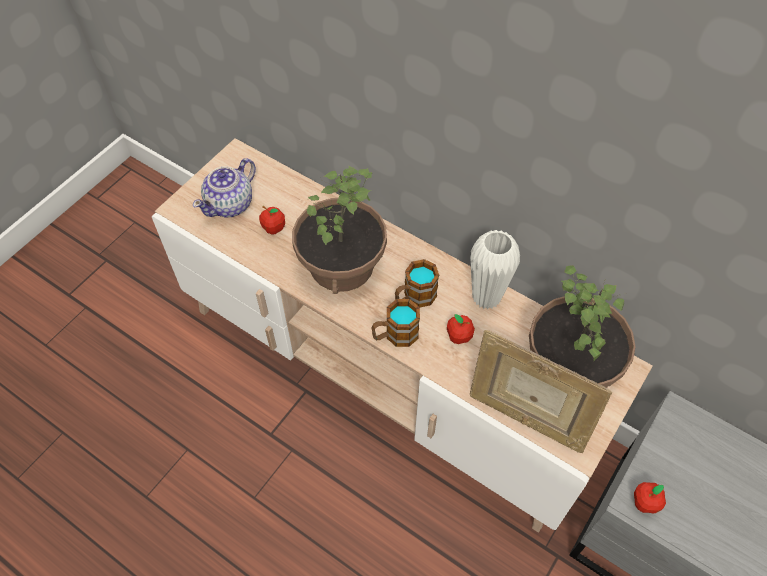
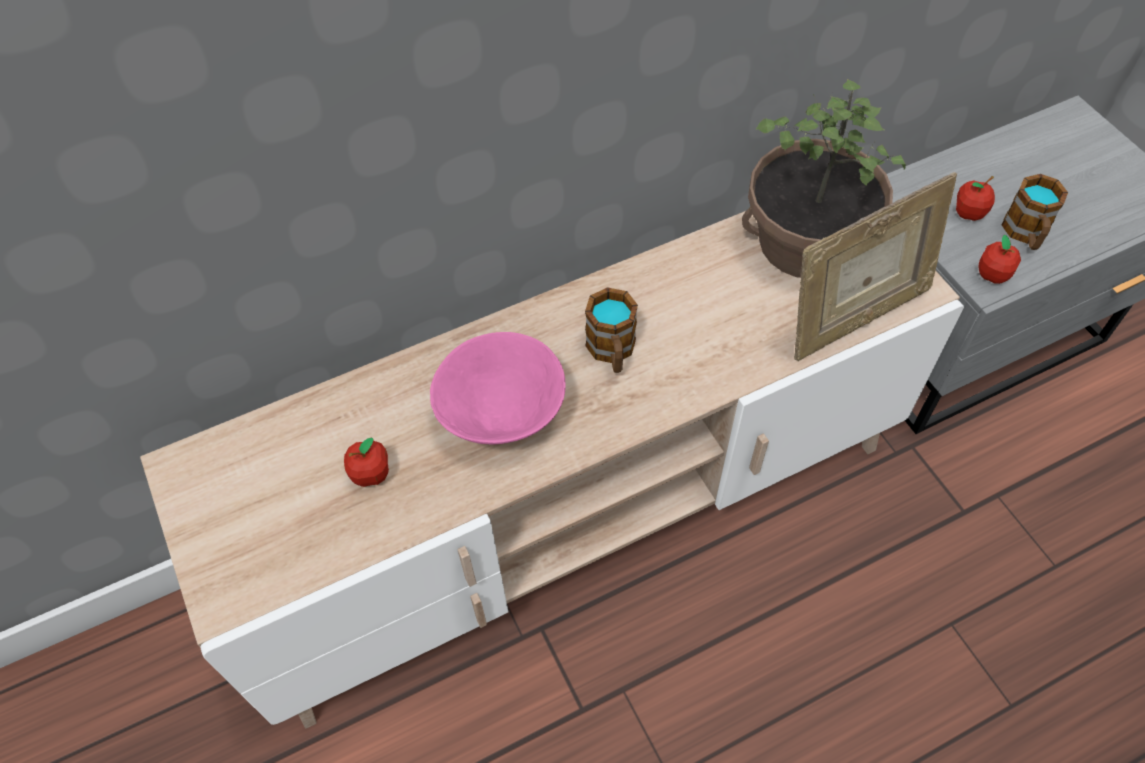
camera: 60 degrees left, 0 degrees up
(230, 204) = (276, 517): teapot -> none
(341, 265) = (500, 414): potted plant -> pink bowl
(395, 335) = (659, 401): mug -> mug (1026, 234)
(459, 337) = (703, 332): apple -> apple (968, 213)
(486, 297) = (660, 275): white vase -> none

